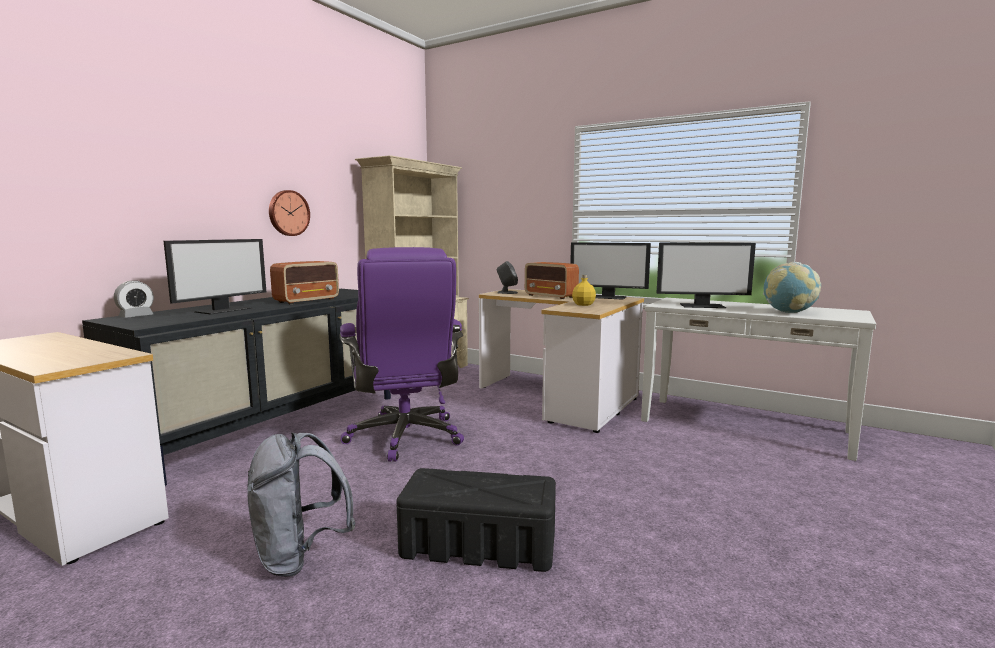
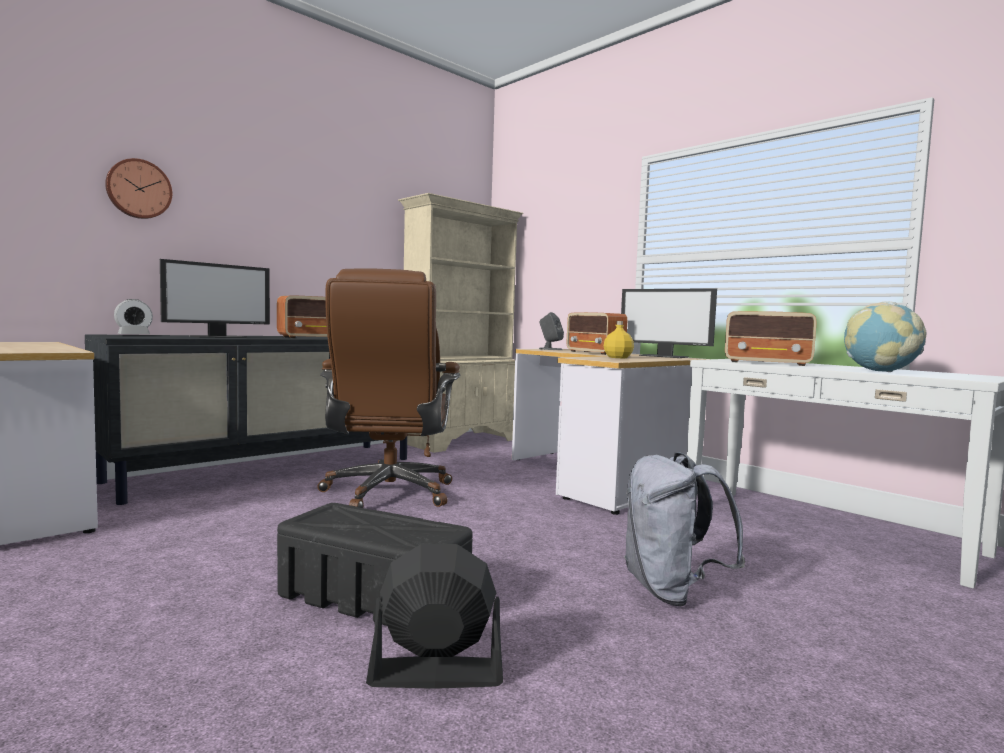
camera: 15 degrees right, 5 degrees down
(288, 213) = (316, 251): wall clock -> wall clock (138, 189)
(300, 556) = (183, 578): grey backpack -> grey backpack (672, 592)
(405, 436) = (389, 493): purple office chair -> brown office chair
(578, 602) = (435, 673): none -> black fan
(702, 306) = (768, 363): monitor -> radio

